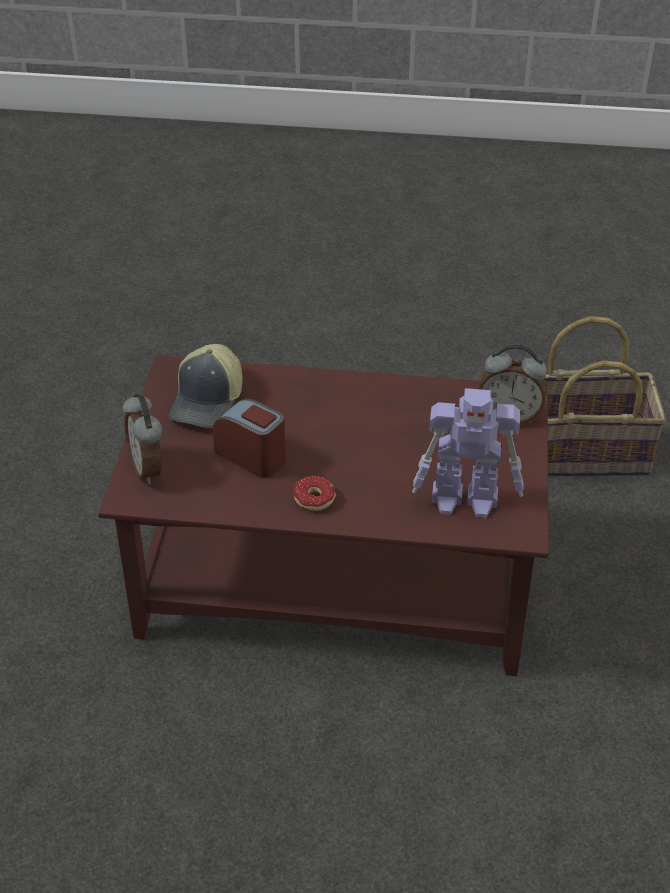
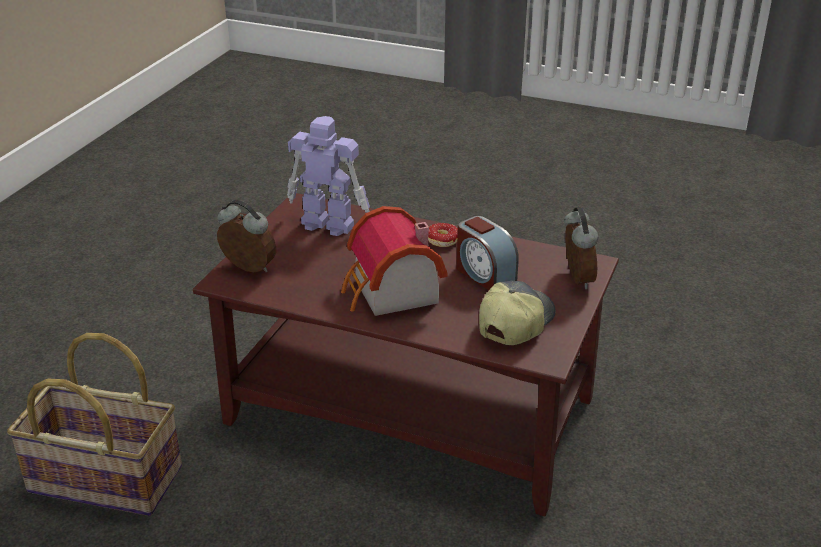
camera: 165 degrees left, 10 degrees down
(343, 413) = (391, 294): none -> toy house

